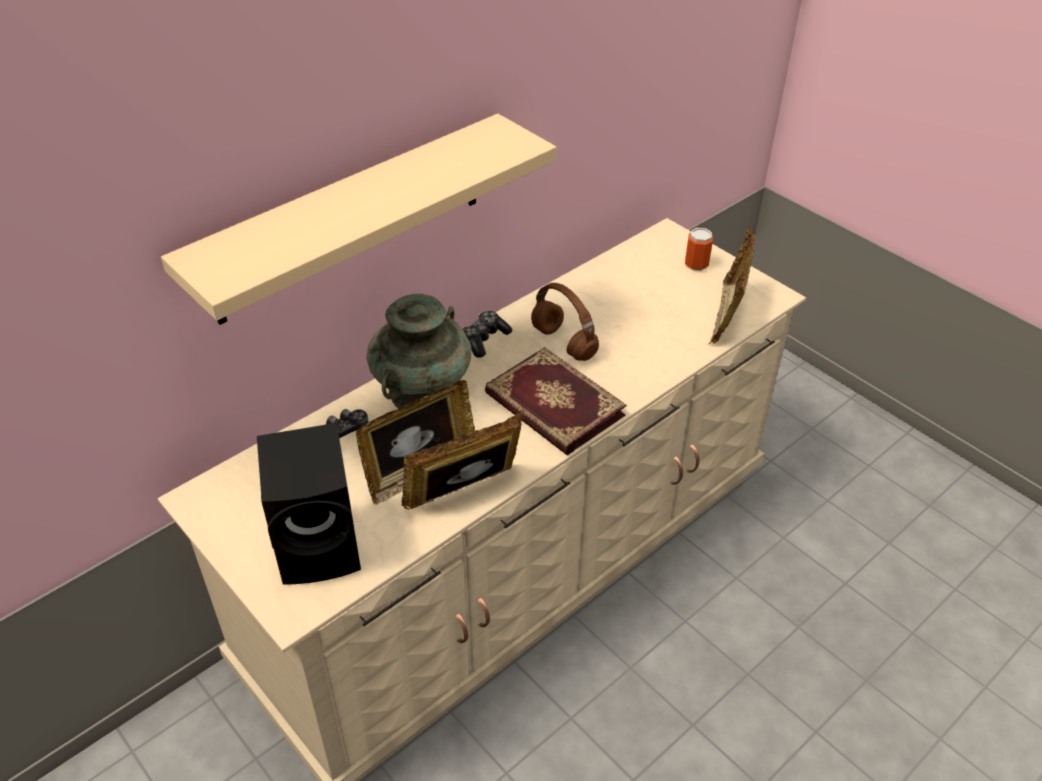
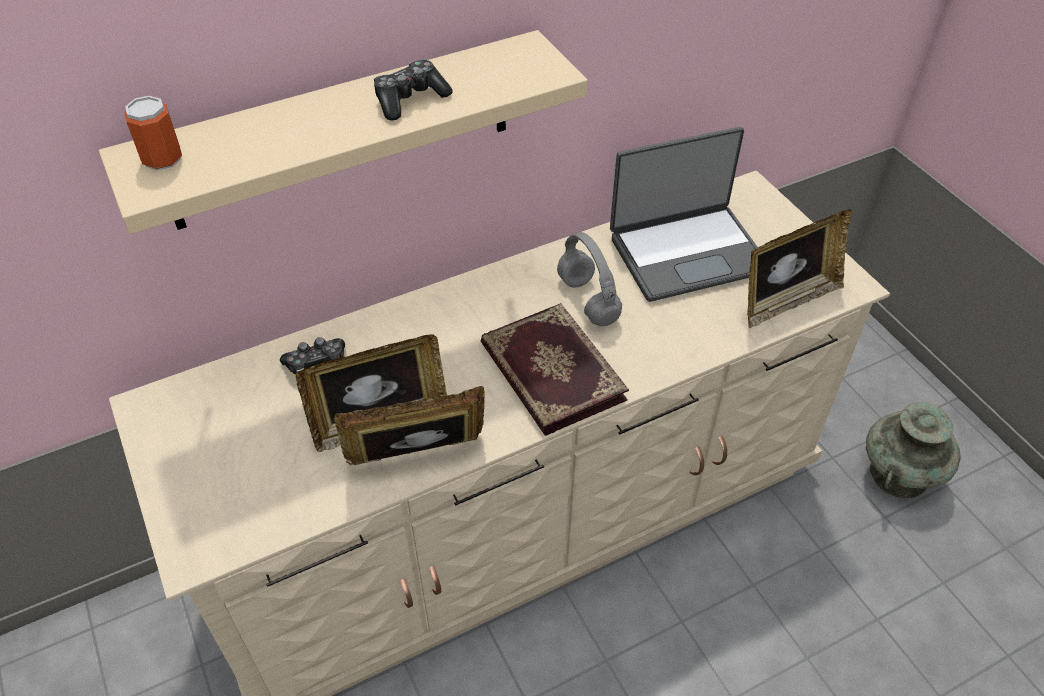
camera: 15 degrees right, 5 degrees up
(322, 545) = (249, 486): black speaker -> none
(423, 391) = (416, 329): turquoise vase -> turquoise vase (899, 474)
(484, 339) = (502, 281): game controller -> game controller (410, 99)
(565, 343) = (589, 301): brown headphones -> grey headphones
(633, 291) = (687, 252): none -> laptop
(696, 264) = (771, 231): can -> can (162, 159)
(727, 316) = (786, 301): picture frame -> picture frame turned 150 degrees counterclockwise

